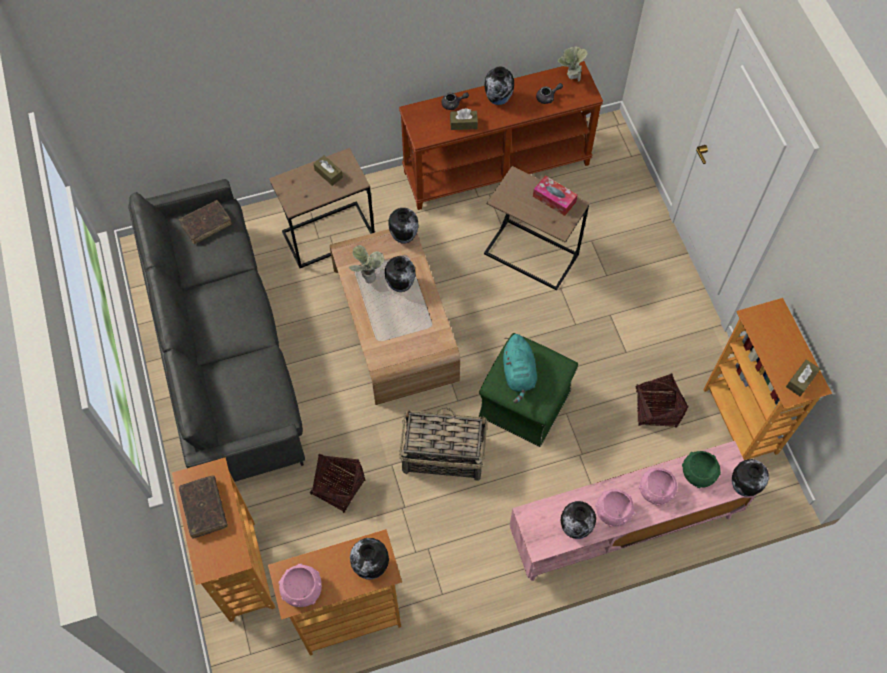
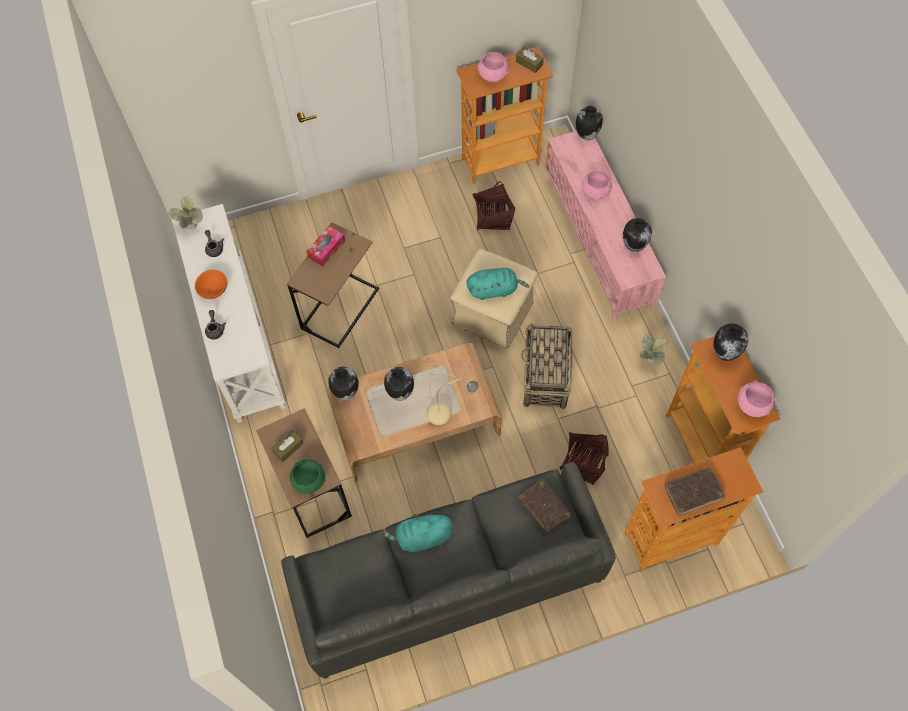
camera: 90 degrees left, 0 degrees up
(206, 224) = (333, 581): brown book -> brown book (544, 508)
(238, 297) = (422, 537): none -> turquoise plush toy
(367, 275) = (388, 424): potted plant -> potted plant (648, 361)
(386, 326) = (444, 403): none -> beige table lamp
(463, 124) = (240, 319): brown tissue box -> none
(496, 167) = (238, 338): brown console table -> white console table
(498, 100) = (214, 289): vase -> orange bowl
(524, 404) = (493, 313): green ottoman -> beige ottoman
(612, 511) = (616, 220): pink bowl -> pink bowl (492, 75)
(698, 473) = (578, 163): green bowl -> green bowl (308, 480)

